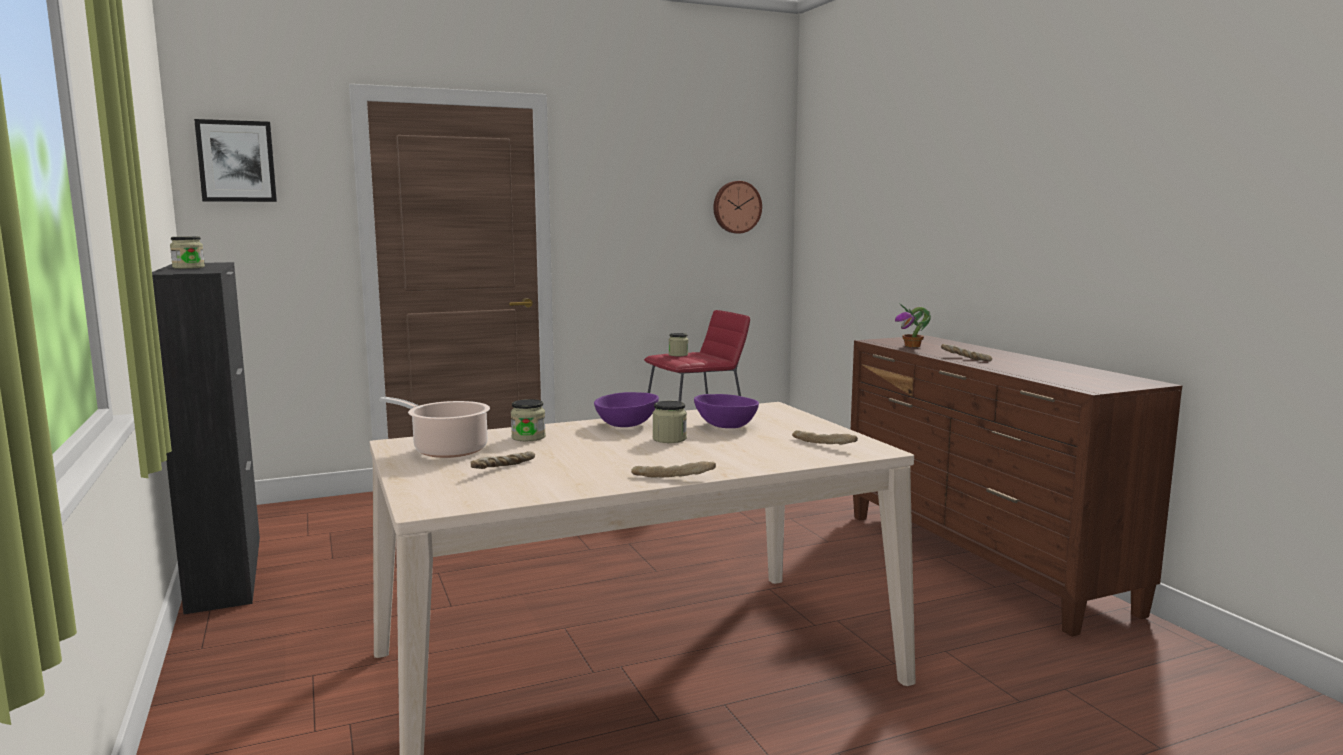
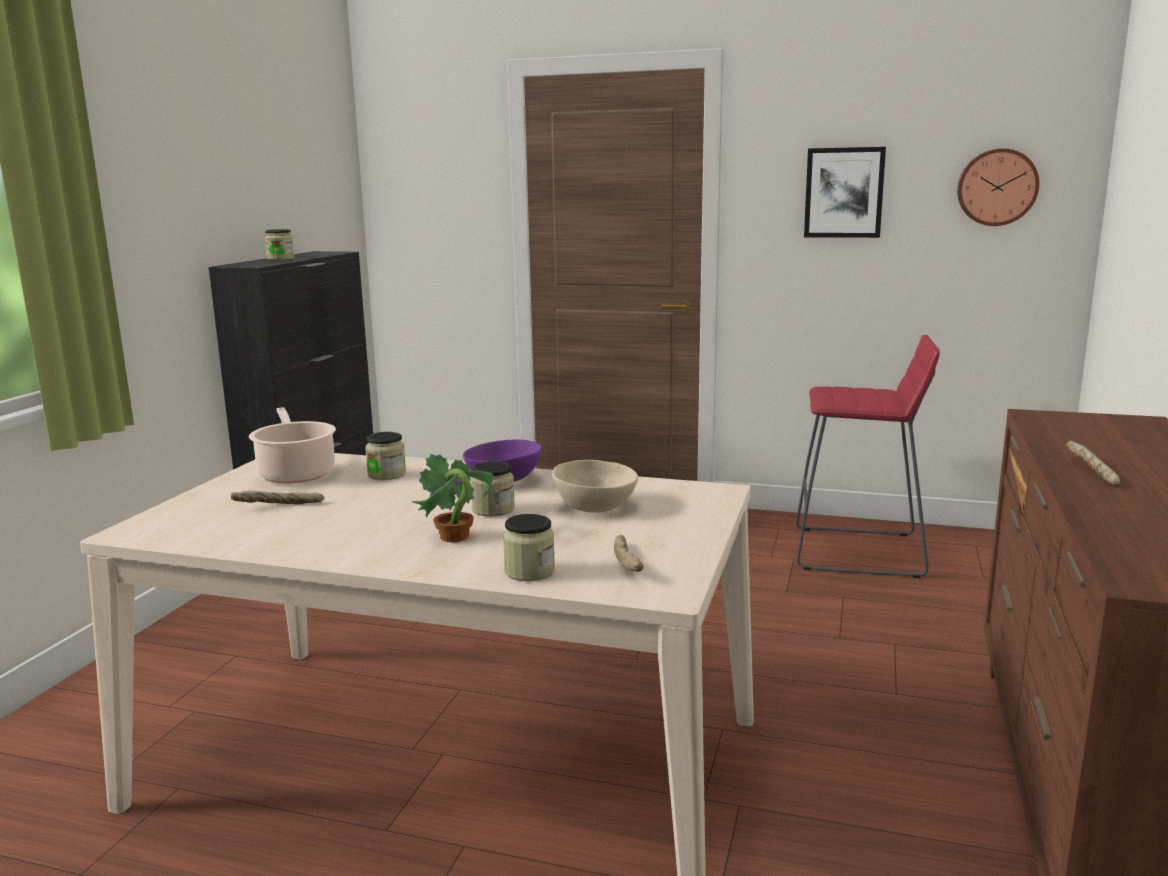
camera: 40 degrees right, 5 degrees up
(236, 161) = (408, 149): picture -> picture (844, 192)
(673, 477) = (368, 560): bread -> none
(678, 355) = (849, 390): jar -> jar (529, 571)
(725, 426) = (593, 506): purple bowl -> beige bowl
(913, 346) = (1071, 434): potted plant -> potted plant (454, 537)

